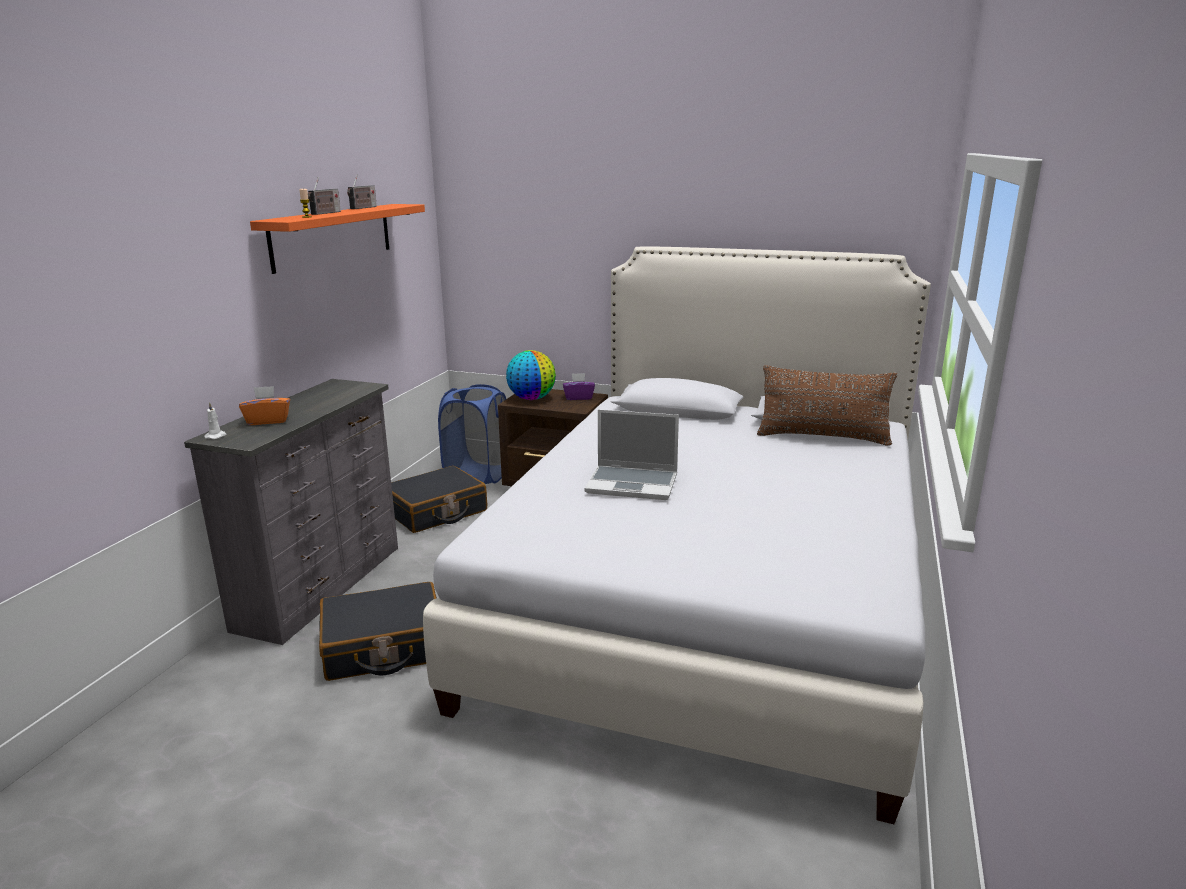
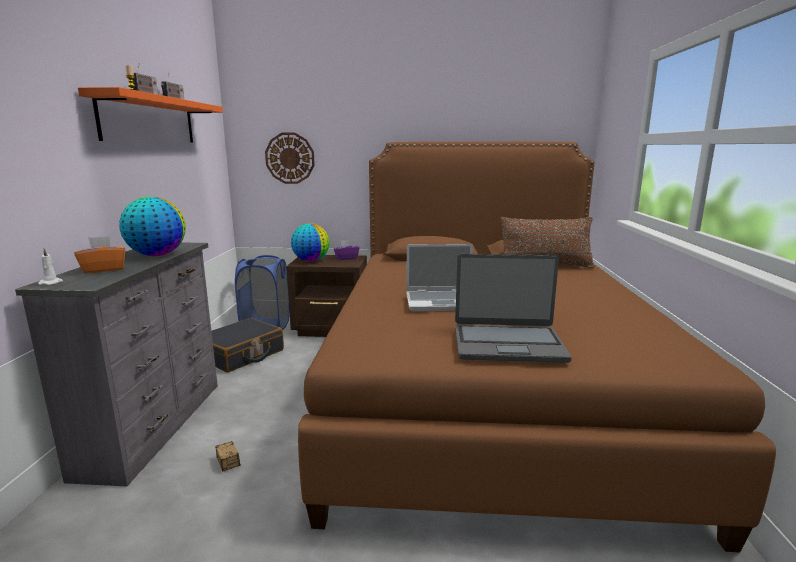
camera: 15 degrees left, 5 degrees down
(326, 402) = (157, 255): none -> globe
(384, 647) = (232, 472): black suitcase -> storage box
(515, 260) = (290, 158): none -> wall clock
(662, 550) = (508, 344): none -> laptop
(709, 596) = (485, 392): white bed -> brown bed

